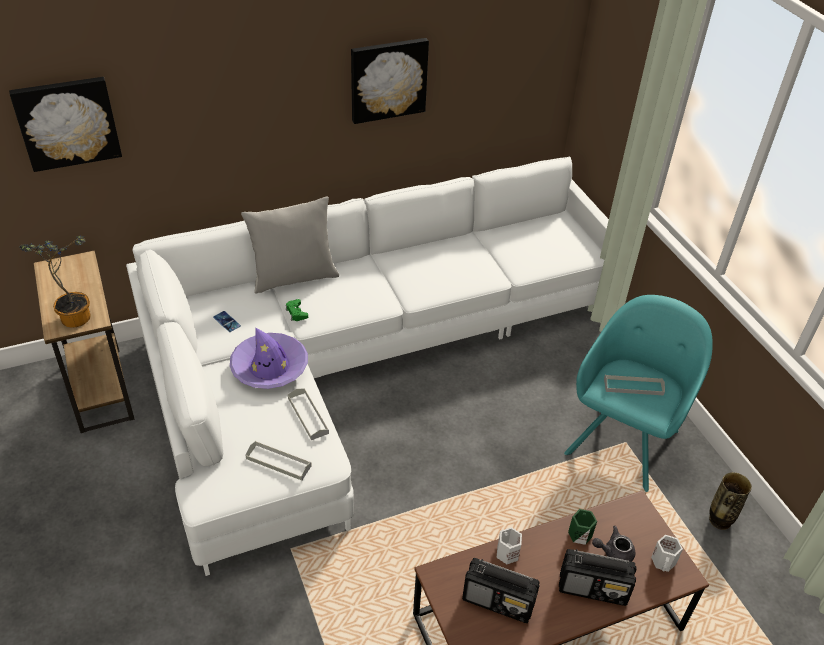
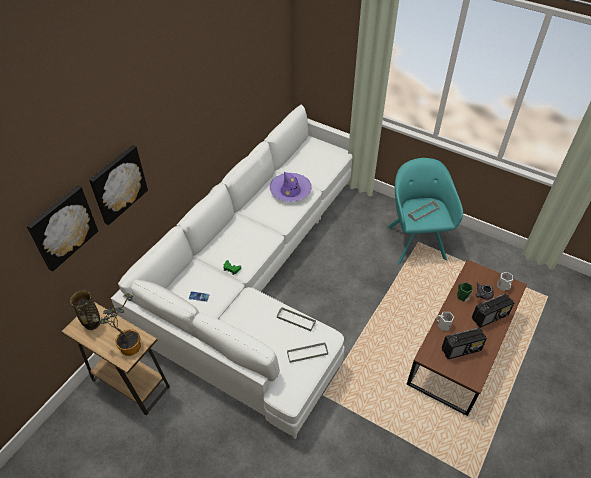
camera: 35 degrees left, 5 degrees up
(270, 367) = (249, 307): purple hat -> purple hat (290, 191)
(294, 277) = (209, 249): grey pillow -> none
(388, 79) = (215, 105): picture -> picture (117, 184)
(719, 521) = (483, 254): vase -> vase (92, 324)

